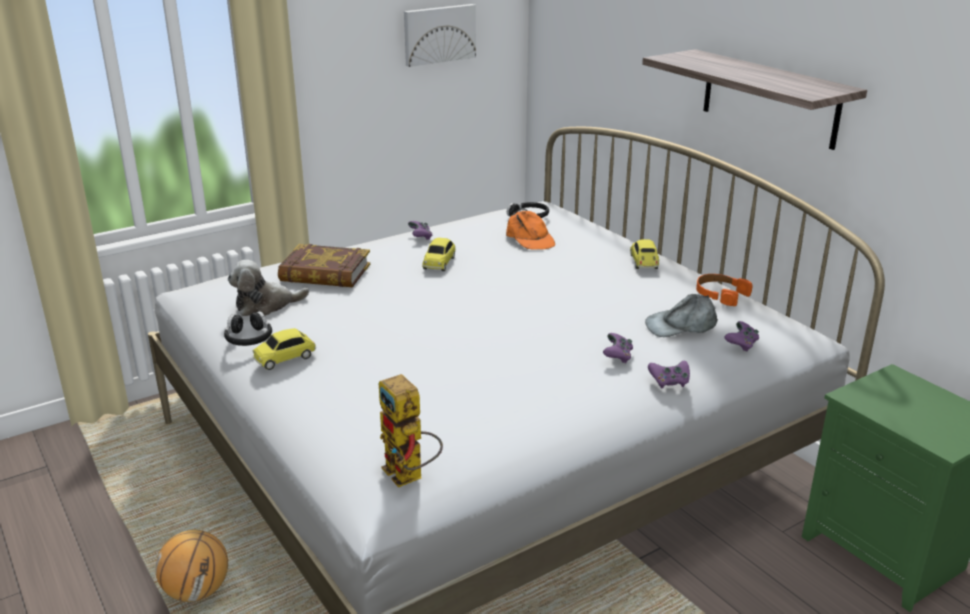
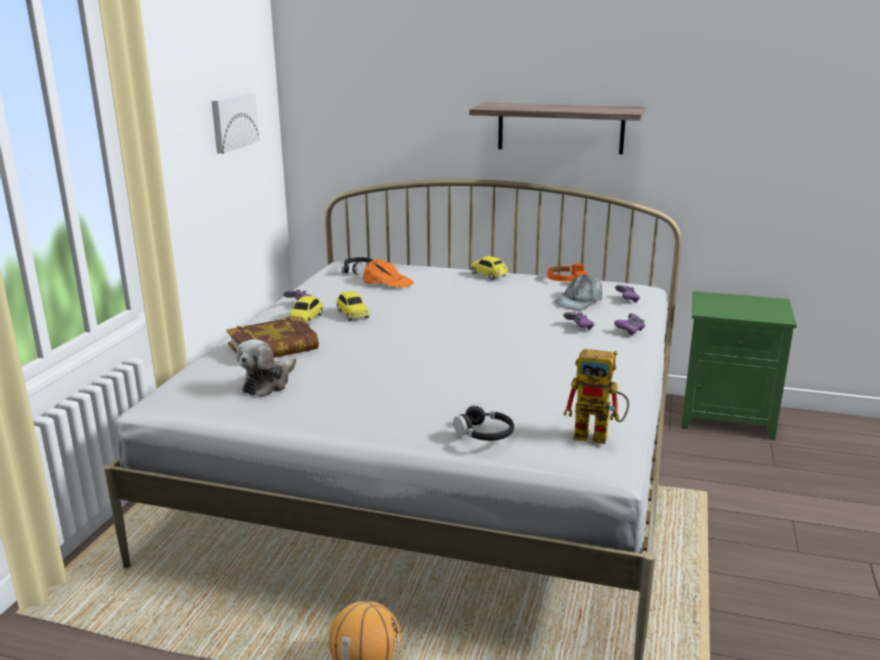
camera: 40 degrees left, 5 degrees down
(249, 338) = (303, 408): black headphones -> black headphones (484, 433)
(285, 358) = (365, 408): toy car -> toy car (306, 319)

